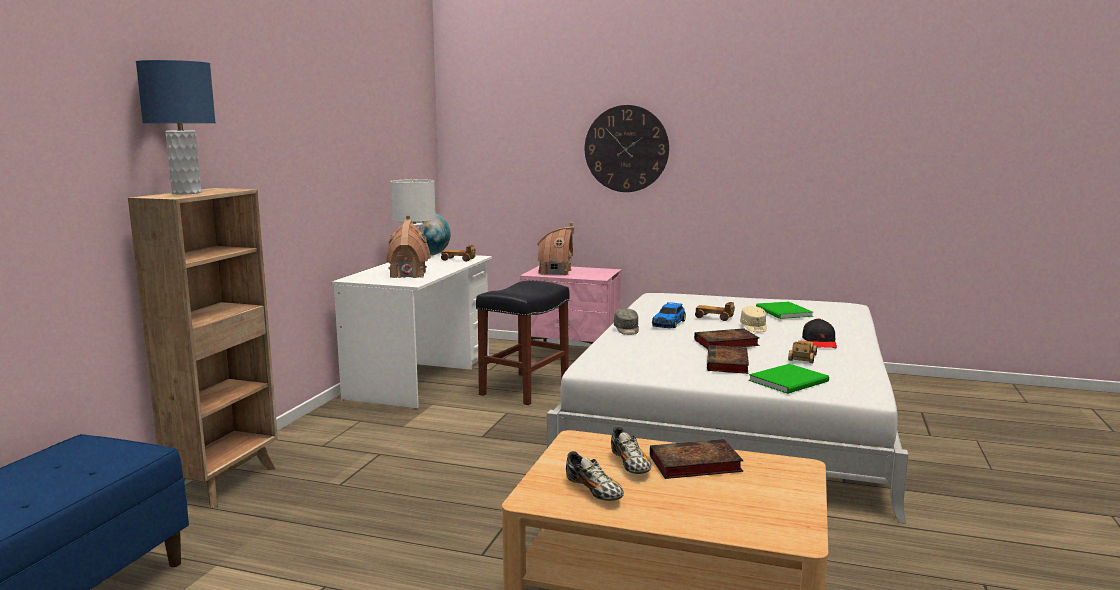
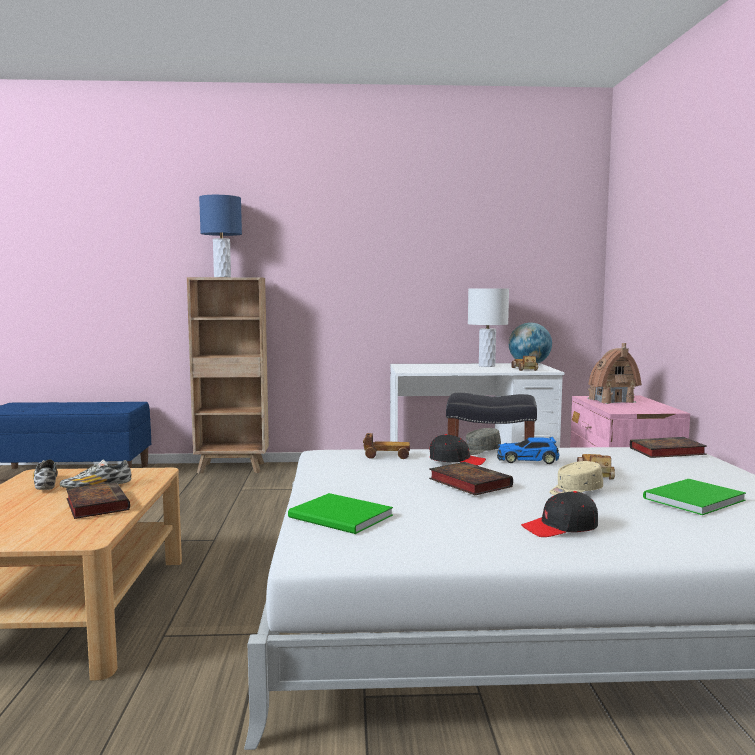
camera: 70 degrees right, 5 degrees down
(408, 274) = (438, 368): toy house -> none
(594, 492) = (46, 484): shoe -> shoe turned 120 degrees clockwise
(626, 148) = (709, 252): wall clock -> none
(657, 337) = (456, 460): none -> black cap
(728, 364) = (384, 490): book -> book (666, 452)
(802, 358) = (458, 520): toy car -> toy car (386, 455)

